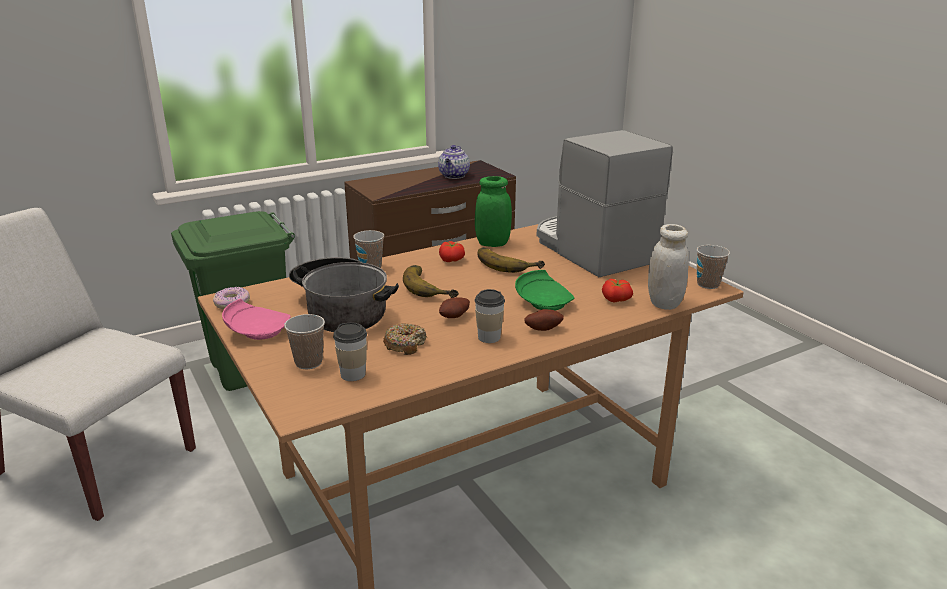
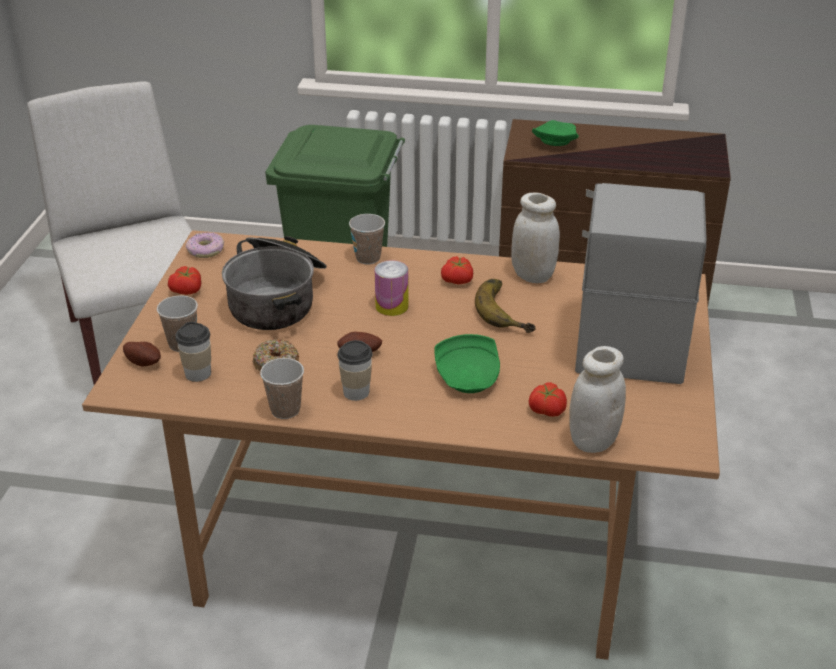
camera: 40 degrees right, 10 degrees up
(257, 331) = (187, 291): pink plate -> tomato
(390, 185) = (554, 142): none -> green plate
(432, 286) = (392, 306): banana -> can
(454, 176) = (650, 151): teapot -> none
(492, 243) = (533, 275): green jar -> white jar
(543, 328) = (419, 408): potato -> potato (144, 362)
(708, 284) = (689, 442): cup -> cup (285, 410)

